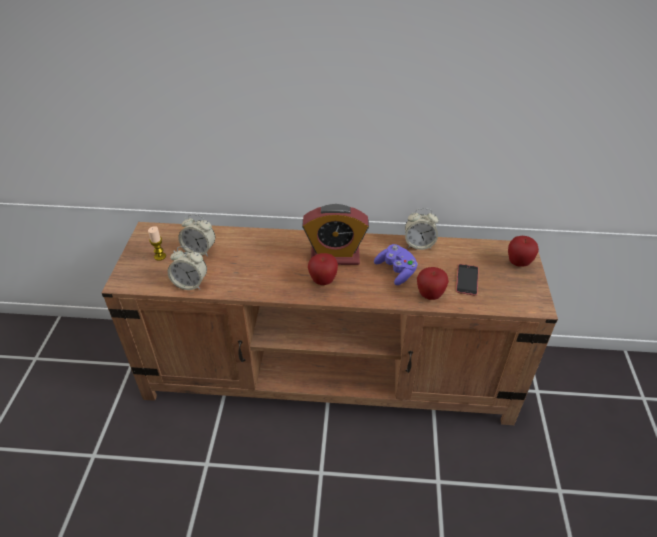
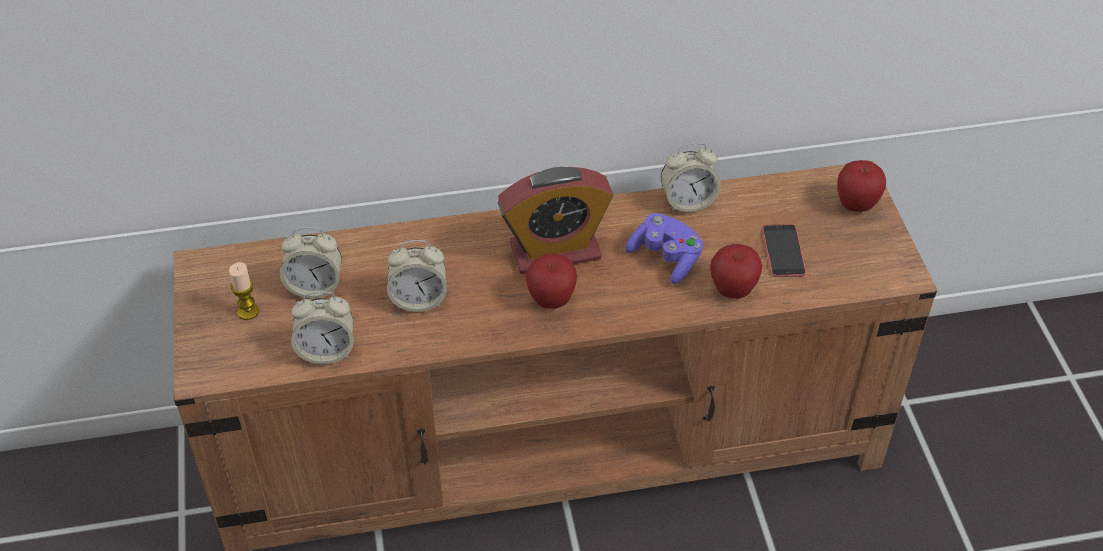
camera: 15 degrees left, 5 degrees up
(251, 267) = (419, 300): none -> alarm clock

